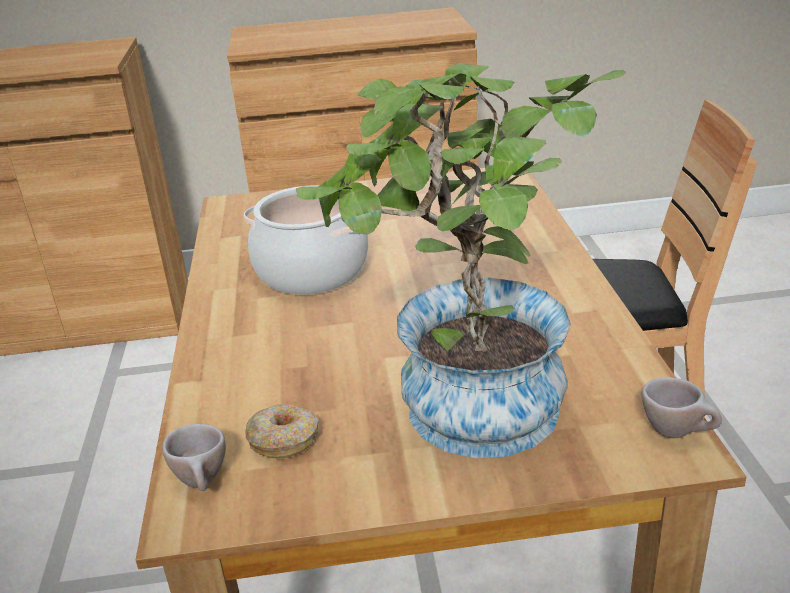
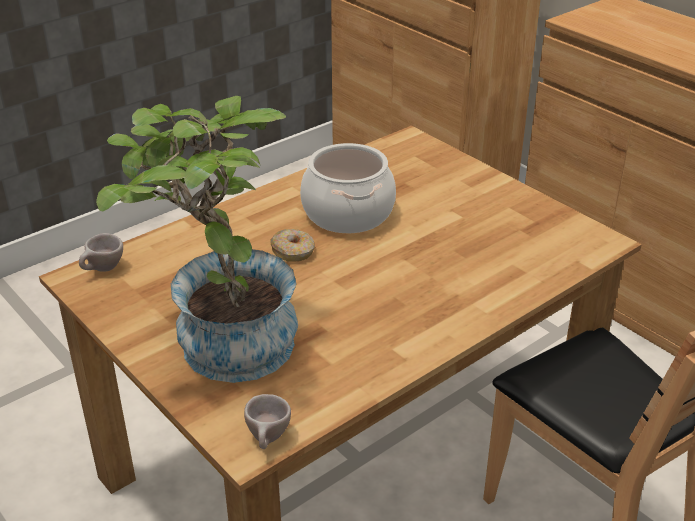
camera: 55 degrees right, 5 degrees up
(284, 440) = (156, 280): donut -> donut (293, 251)

